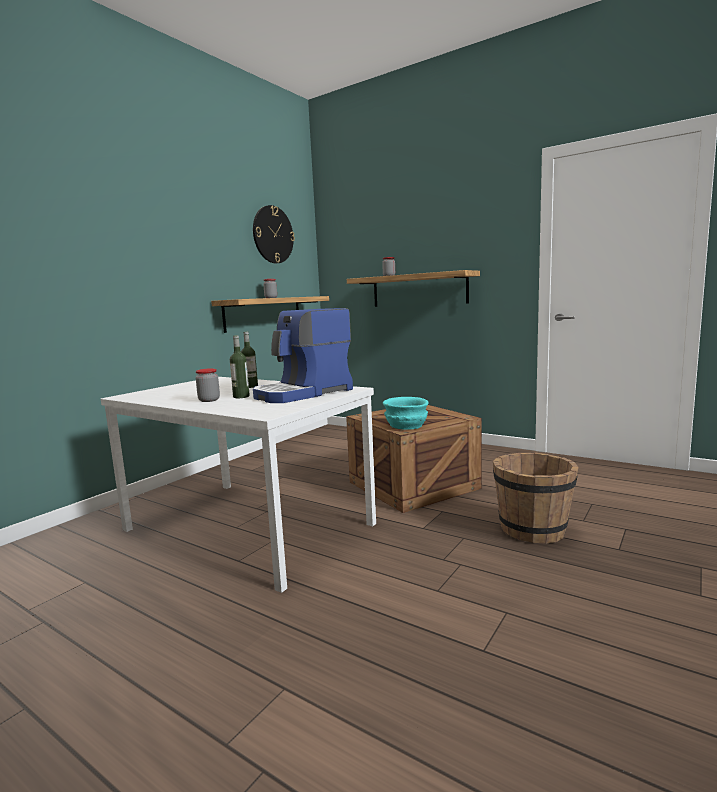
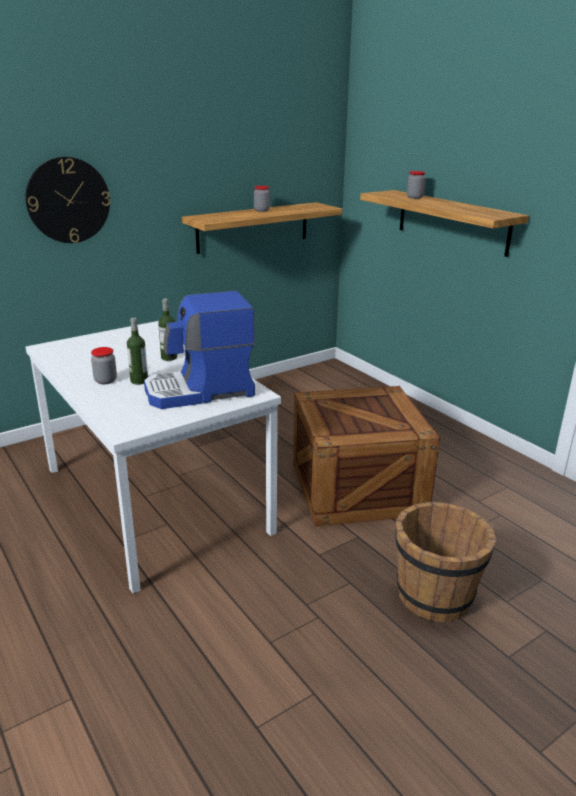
camera: 20 degrees right, 15 degrees up
(273, 234) = (277, 123): wall clock -> wall clock (68, 200)
(406, 426) = (340, 430): turquoise bowl -> none

